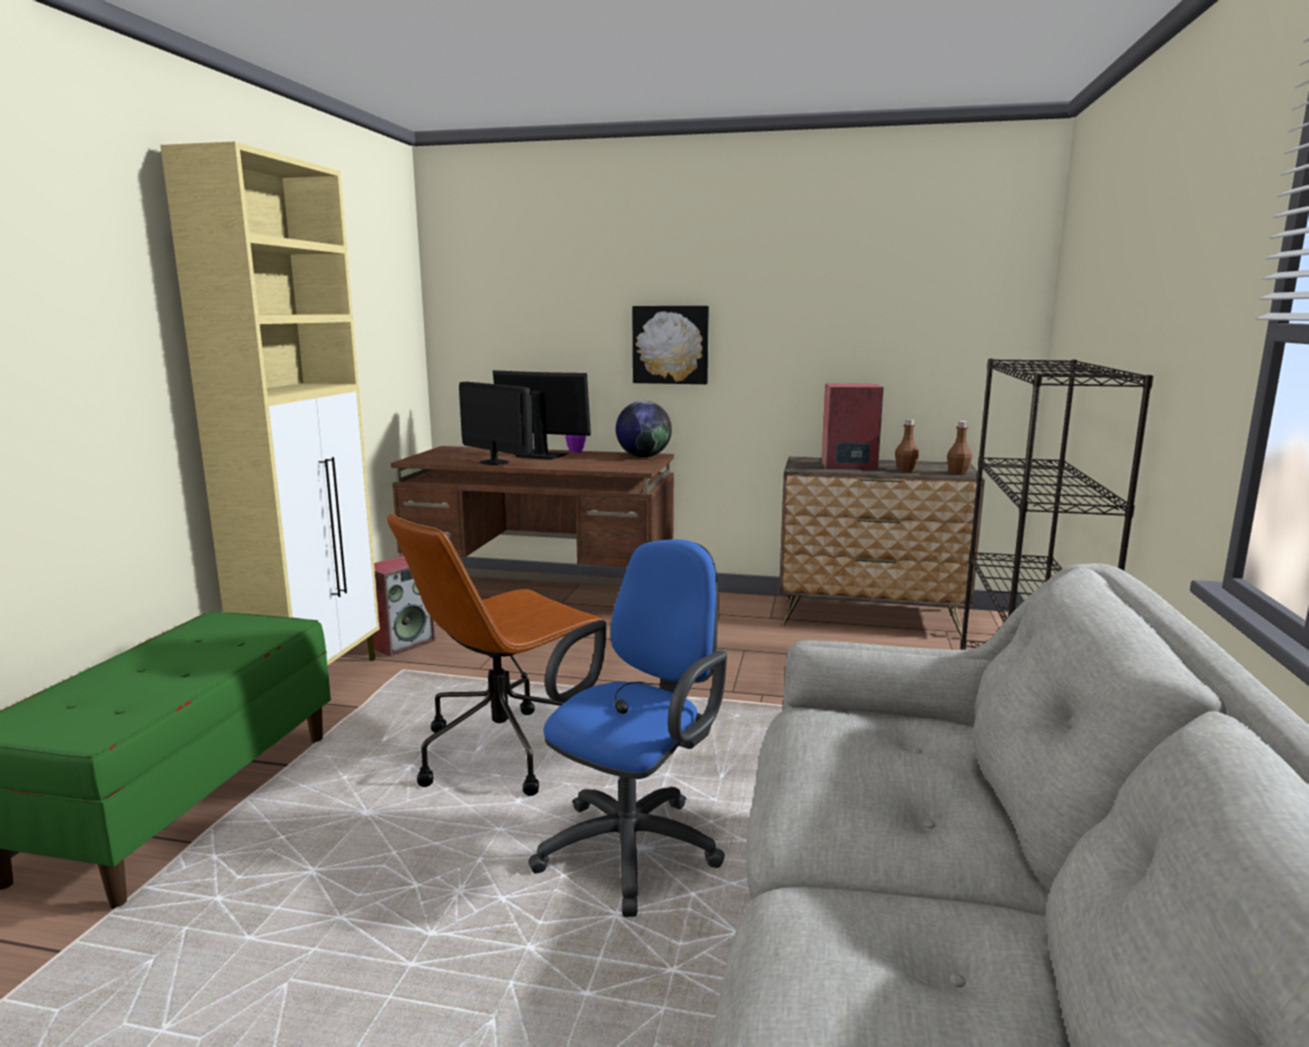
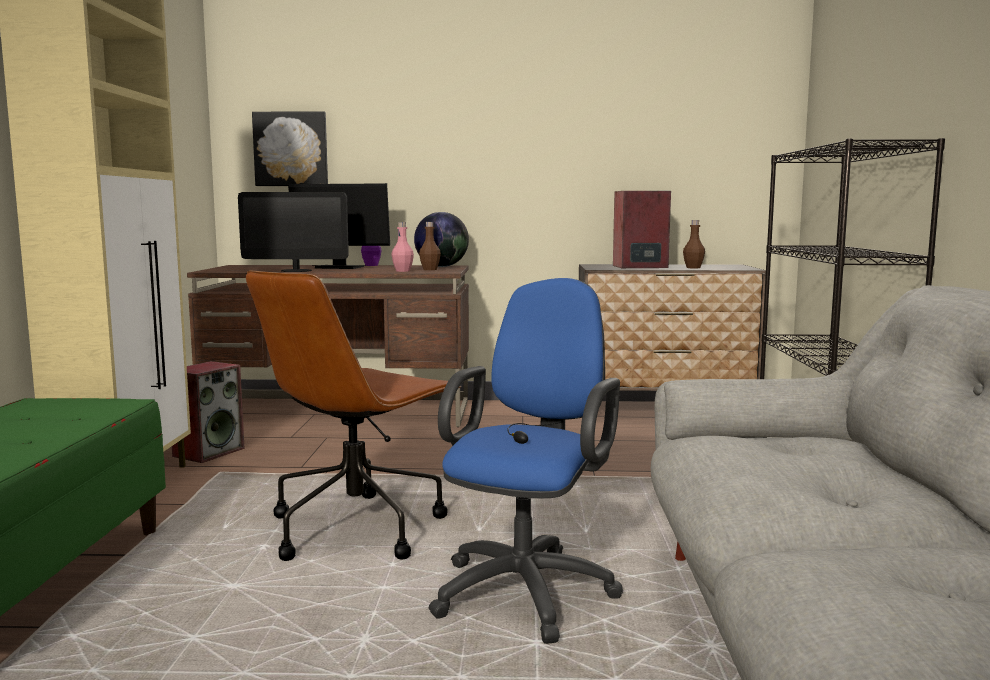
camera: 10 degrees left, 5 degrees down
(494, 462) = (296, 271): monitor -> monitor turned 150 degrees clockwise
(597, 466) = (402, 271): none -> pink bottle
(670, 344) = (463, 160): picture -> picture (291, 149)
(958, 473) = (740, 268): brown bottle -> brown bottle (430, 269)

